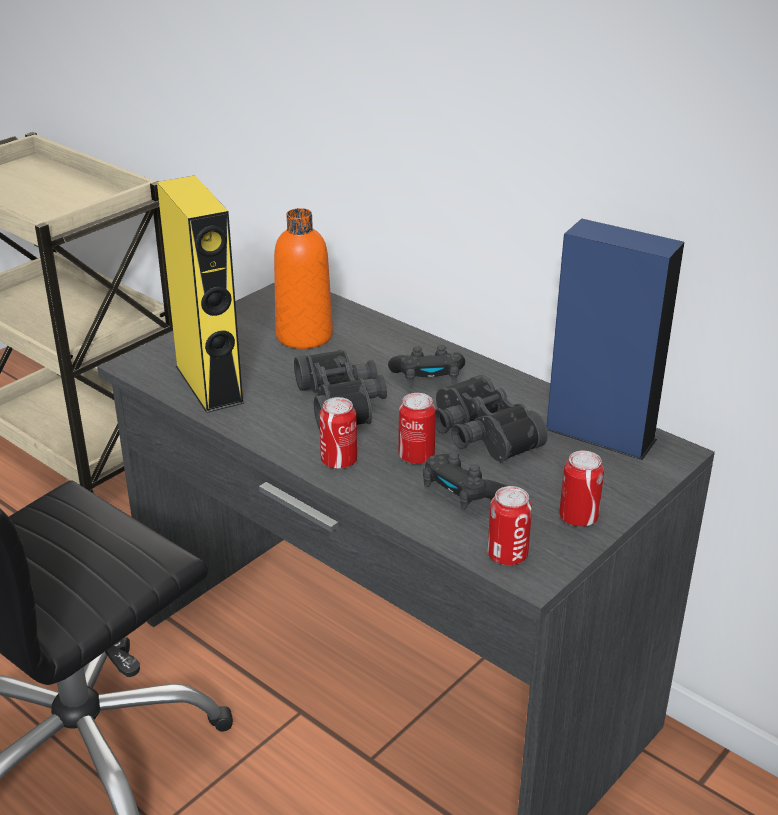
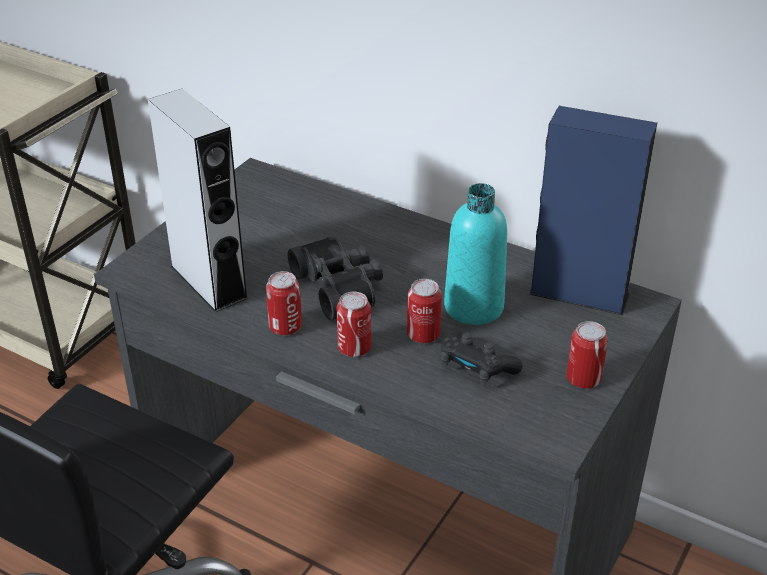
camera: 10 degrees left, 5 degrees up
(209, 384) = (209, 282): yellow speaker -> grey speaker
(304, 336) = (283, 221): orange bottle -> none
(428, 378) = (411, 254): black game controller -> none
(479, 435) = (473, 307): black binoculars -> turquoise bottle
(507, 555) = (532, 424): can -> can (285, 327)

